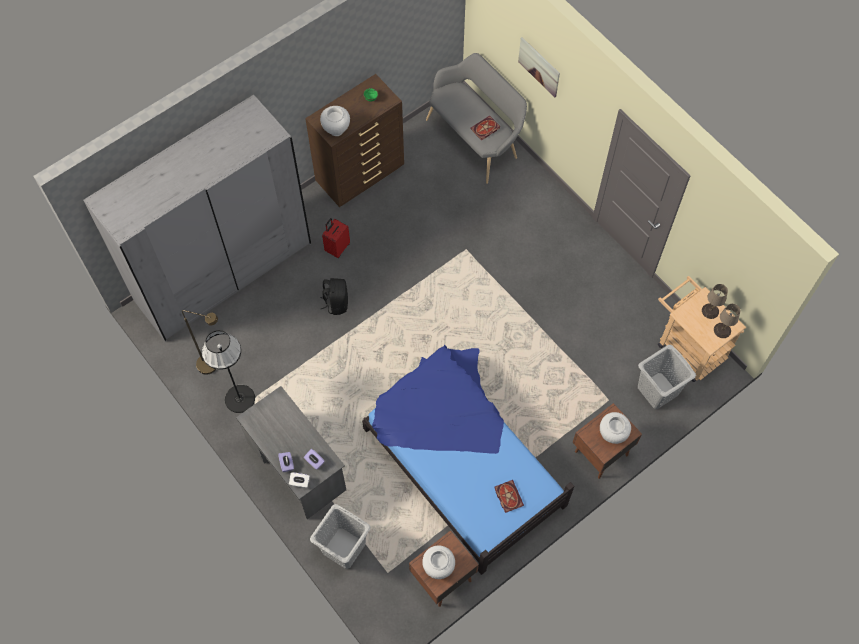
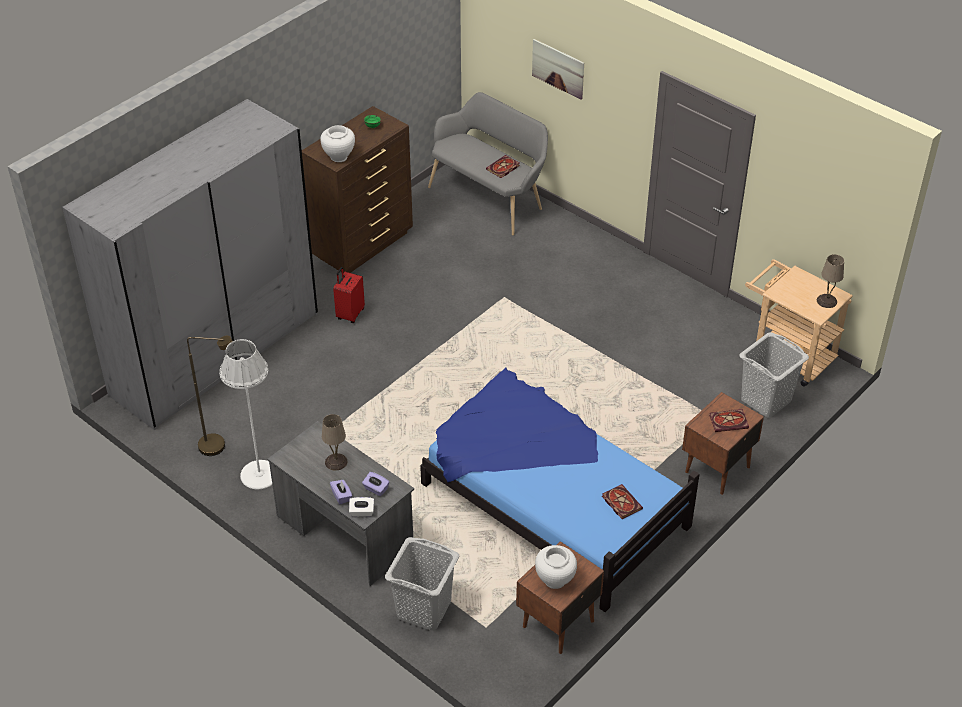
camera: 10 degrees left, 20 degrees down
(240, 398) = (259, 474): black floor lamp -> white floor lamp
(336, 303) = (360, 366): black backpack -> none
(612, 434) = (729, 421): white vase -> book
(709, 311) = (807, 285): beige table lamp -> beige table lamp (335, 462)

